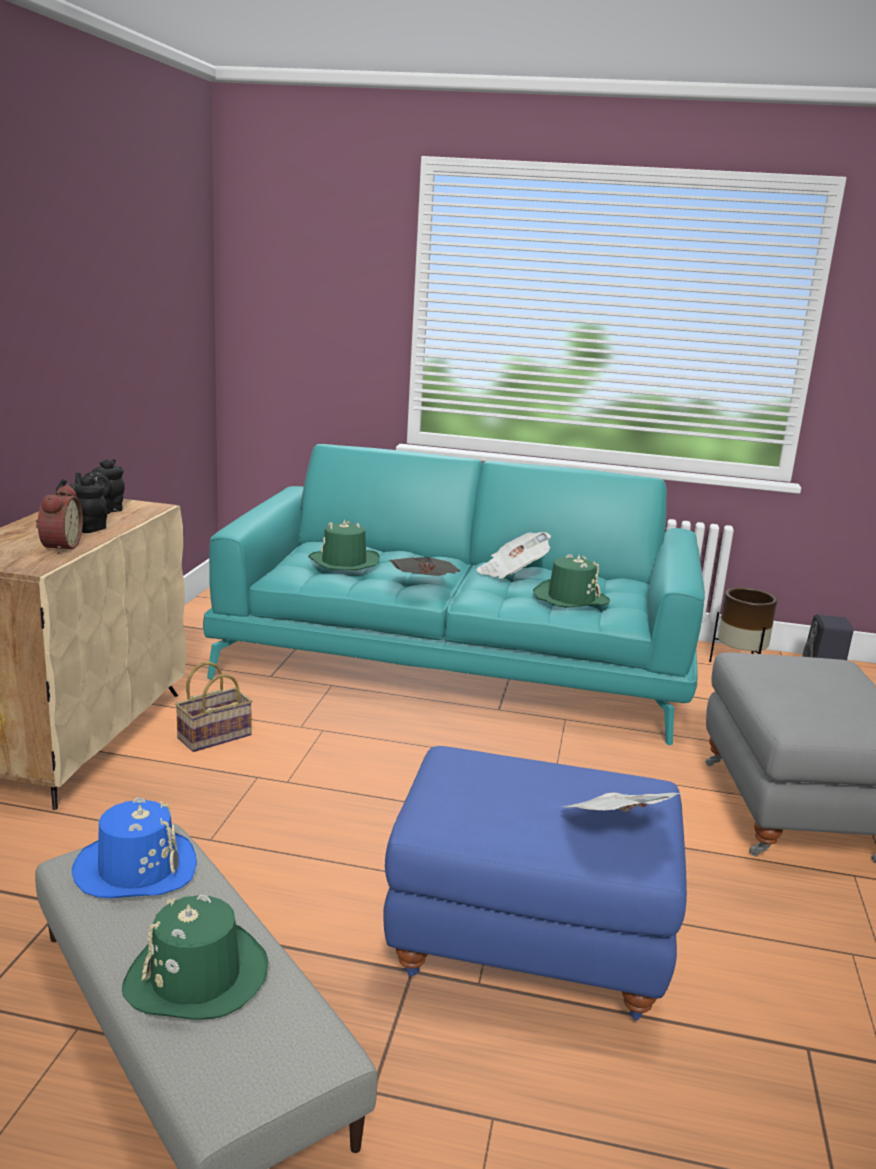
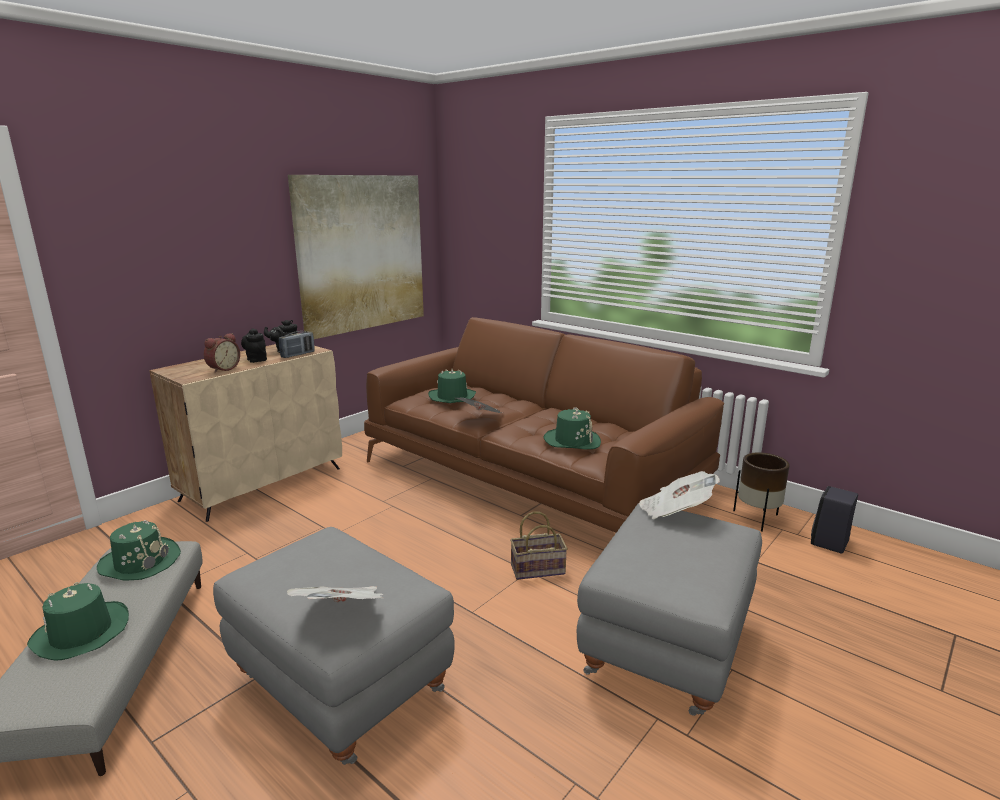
camera: 30 degrees right, 0 degrees up
(136, 868) = (139, 562): blue hat -> green hat
(139, 515) = (298, 355): none -> radio
(143, 348) = (361, 253): none -> picture
(215, 735) = (330, 497): basket -> basket (539, 568)
(458, 663) = (530, 477): turquoise sofa -> brown sofa
(512, 573) = (556, 417): newspaper -> newspaper (675, 512)
(526, 951) = (339, 687): blue ottoman -> grey ottoman

